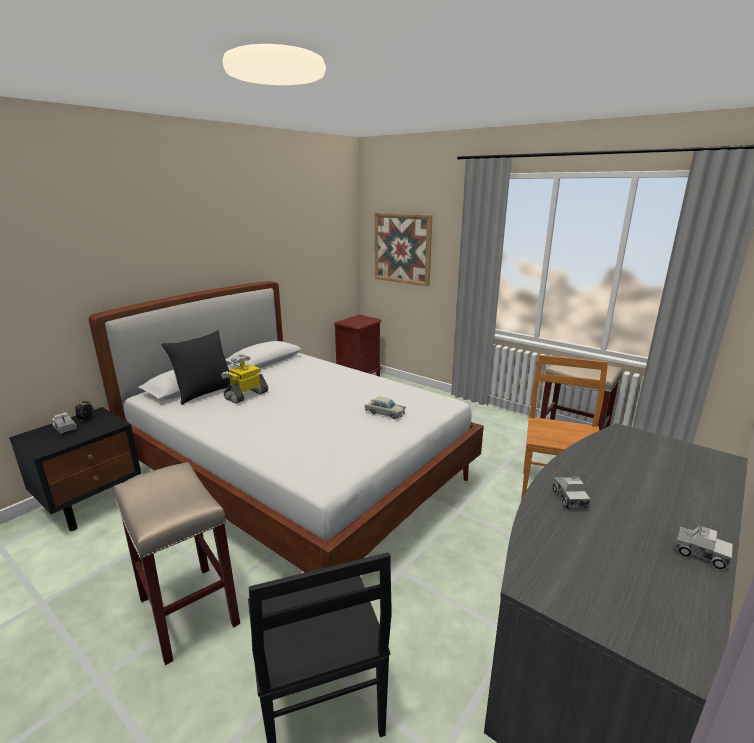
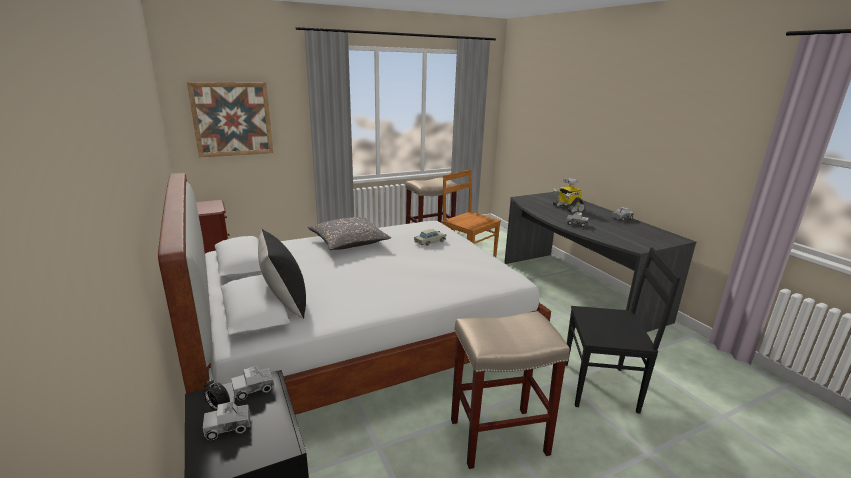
camera: 65 degrees left, 0 degrees up
(106, 423) = (254, 389): none -> toy truck
(246, 395) = (325, 283): toy robot -> toy robot (567, 208)
(341, 380) = (349, 242): none -> grey pillow

